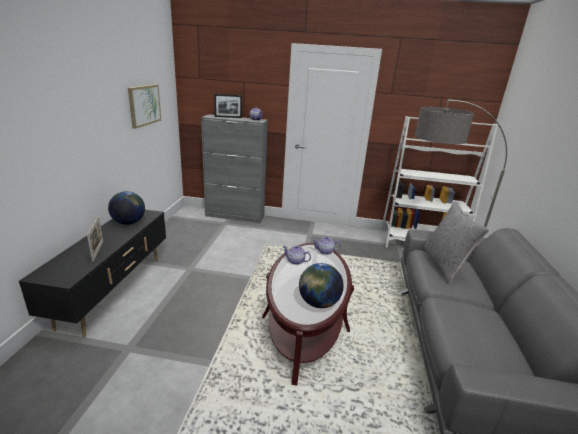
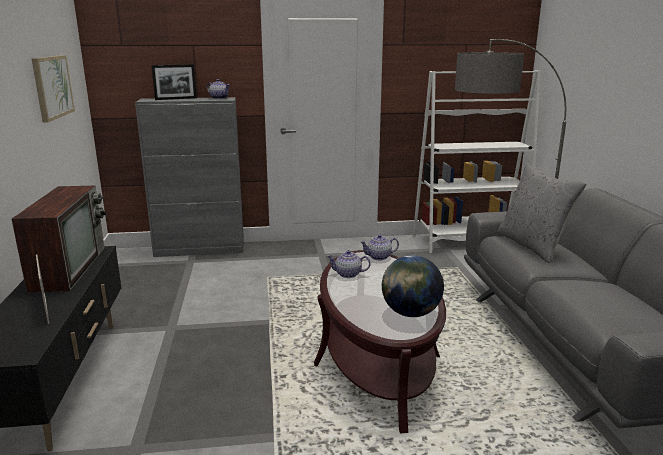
camera: 15 degrees left, 5 degrees down
(129, 222) = (69, 267): globe -> television

